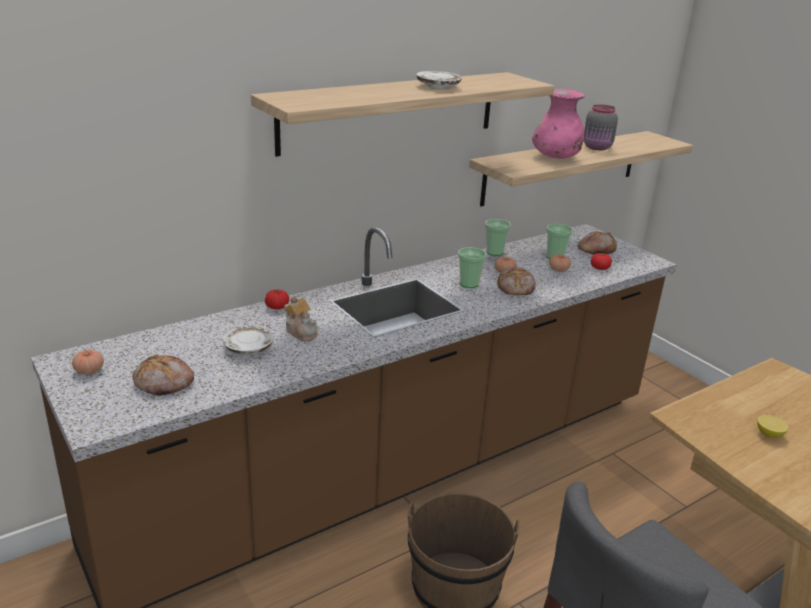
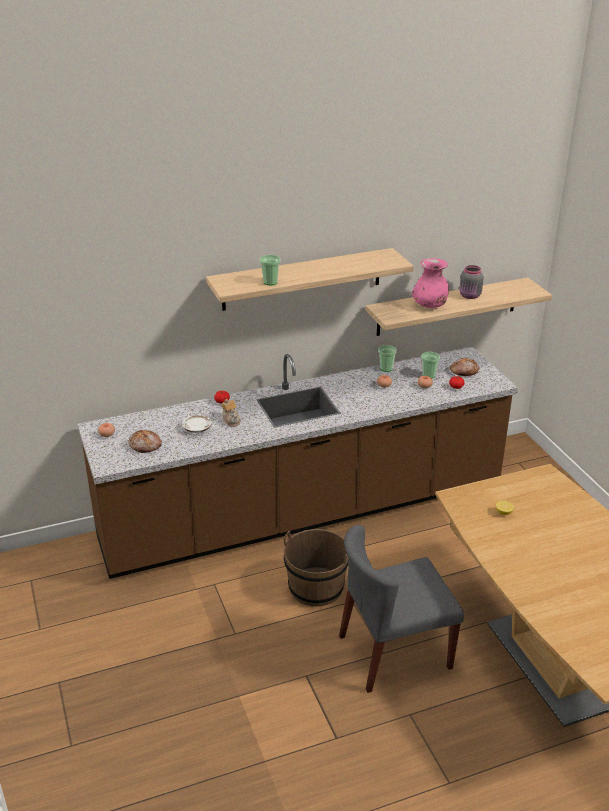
camera: 15 degrees right, 5 degrees up
(438, 86) = (329, 267): white plate -> none
(469, 284) = (354, 393): cup -> cup (270, 282)
(516, 288) = (385, 399): bread -> none

